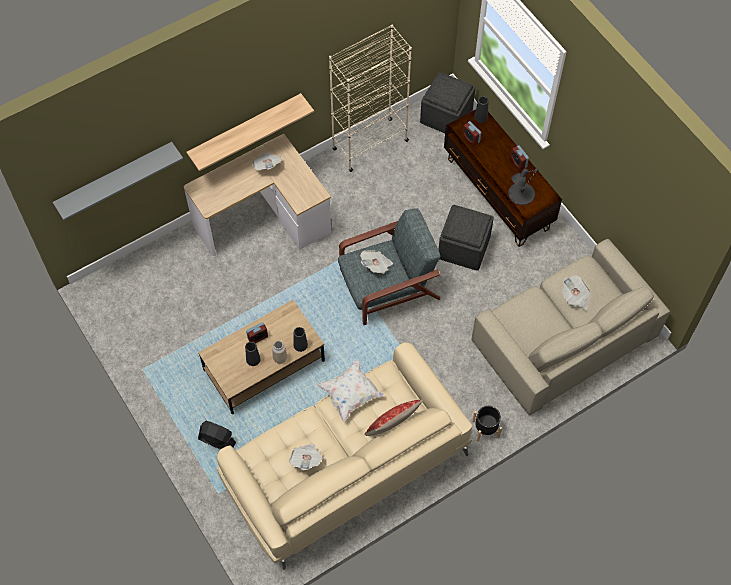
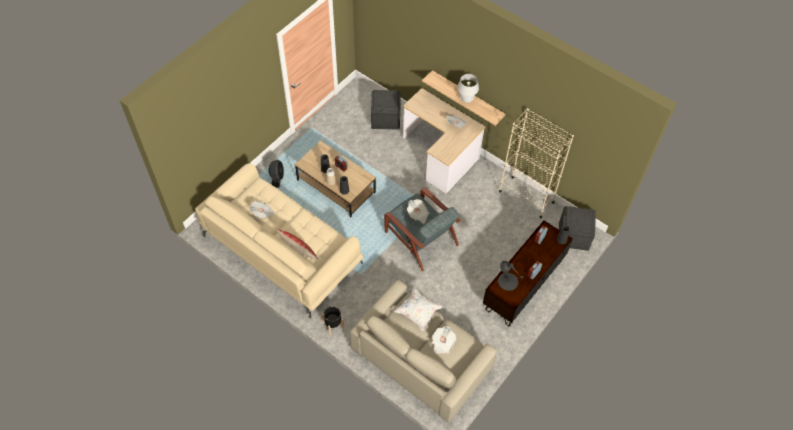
camera: 70 degrees right, 5 degrees down
(115, 178) = (392, 39): grey shelf -> none
(257, 128) = (466, 99): none -> white table lamp
(350, 394) = (315, 224): white pillow -> white pillow (418, 312)
(463, 247) = (469, 274): grey ottoman -> grey ottoman (386, 118)

